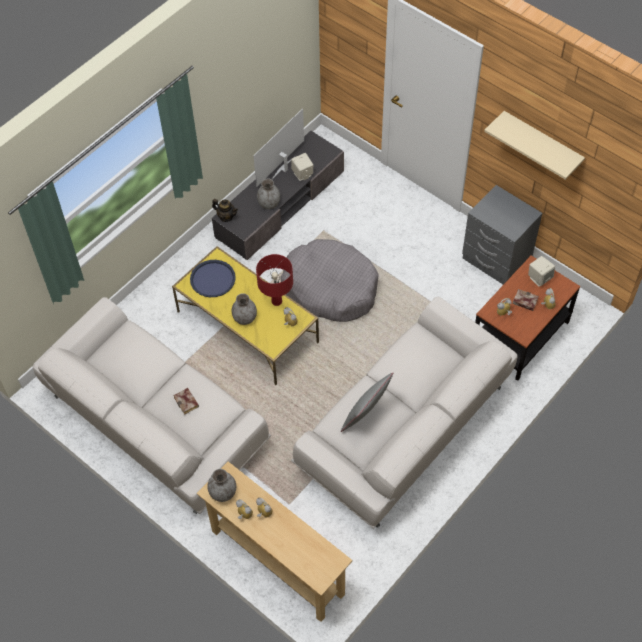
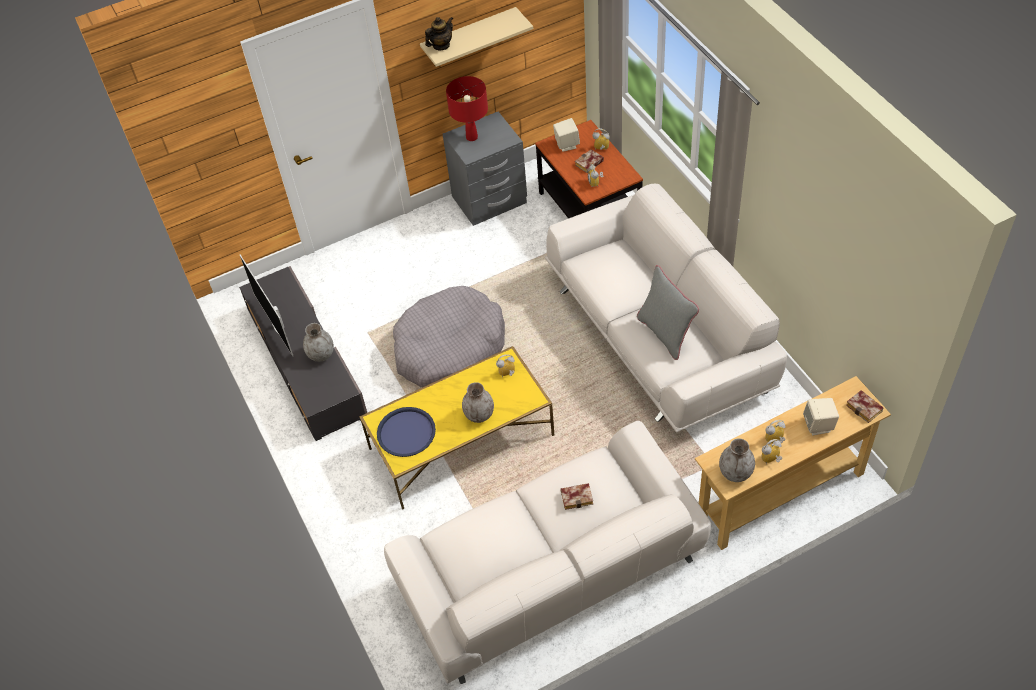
camera: 65 degrees left, 5 degrees down
(226, 216) = (314, 402): teapot -> teapot (441, 45)
(276, 301) = (471, 378): red table lamp -> red table lamp (472, 137)
(302, 174) = (298, 311): beige speaker -> beige speaker (818, 425)
(319, 574) = (865, 408): none -> book

